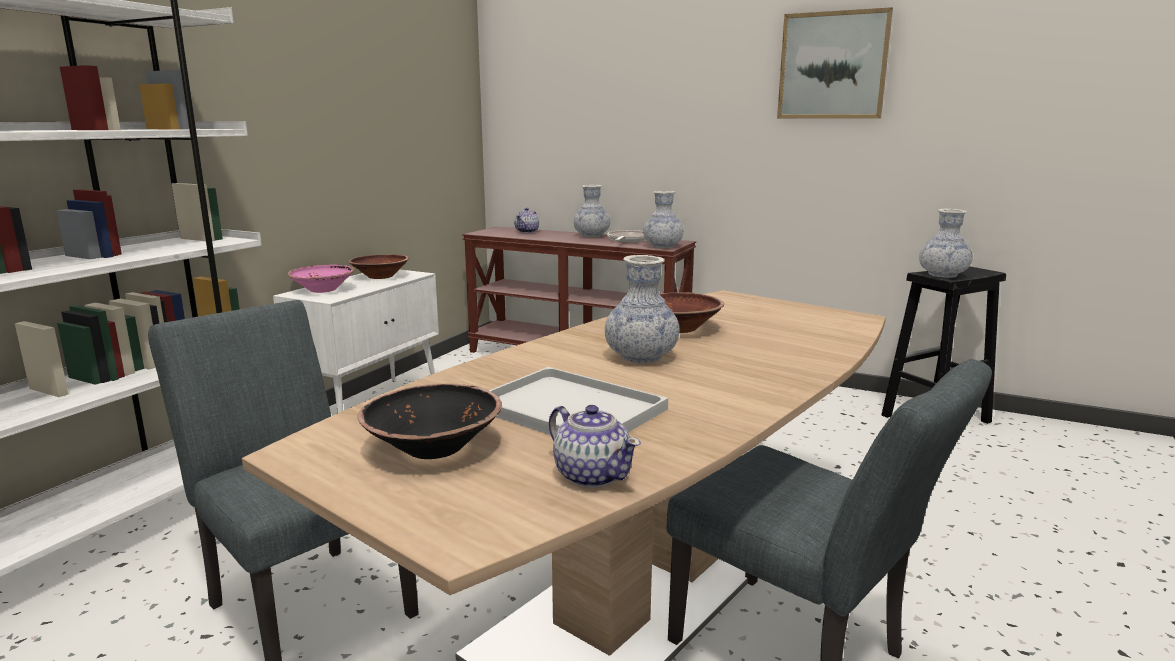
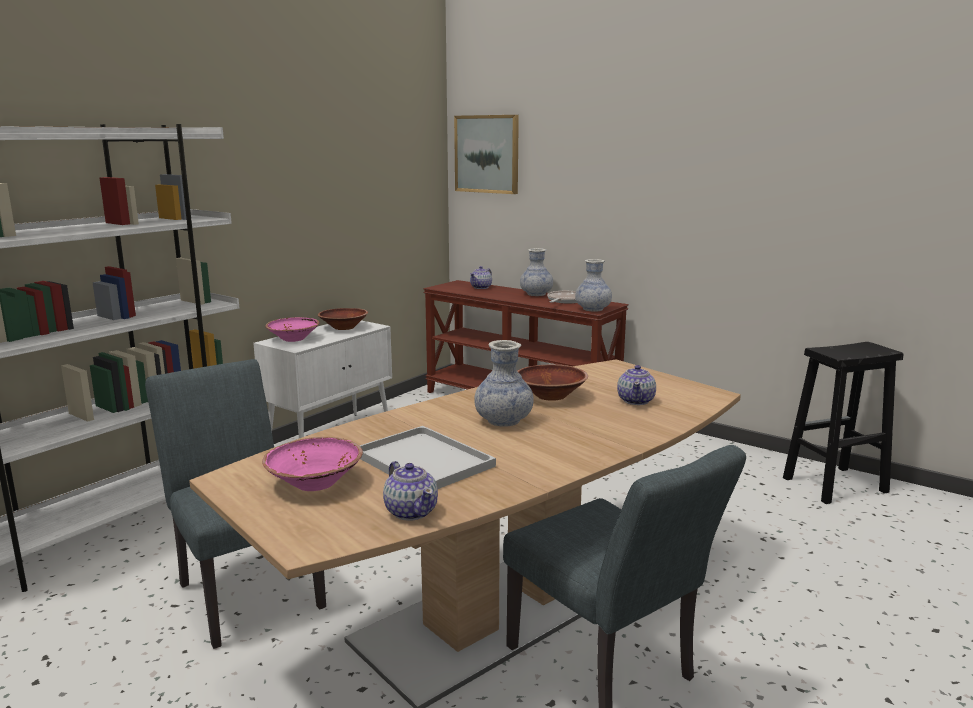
camera: 10 degrees right, 0 degrees up
(434, 448) = (315, 483): black bowl -> pink bowl
(779, 328) = (636, 400): none -> teapot
(833, 66) = (752, 151): picture -> picture (487, 154)
(943, 275) = (836, 352): vase -> none

